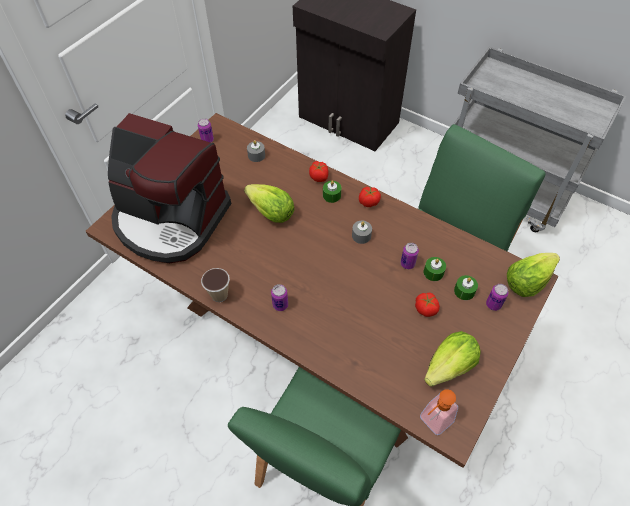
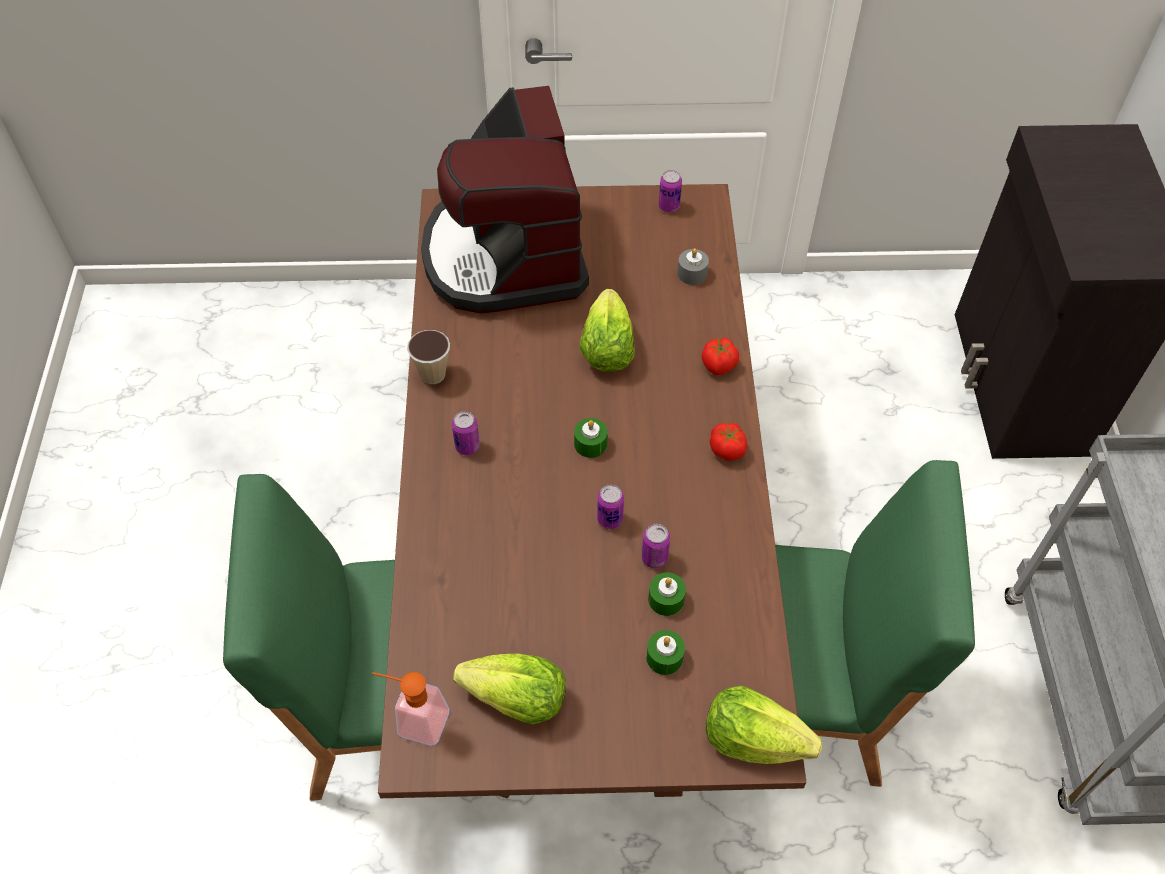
camera: 55 degrees right, 0 degrees up
(331, 195) = (699, 399): green candle -> green candle (590, 444)
(361, 236) = (657, 474): grey candle -> none
(425, 309) = (592, 621): tomato -> none
(493, 304) = (671, 709): can -> can (609, 519)

